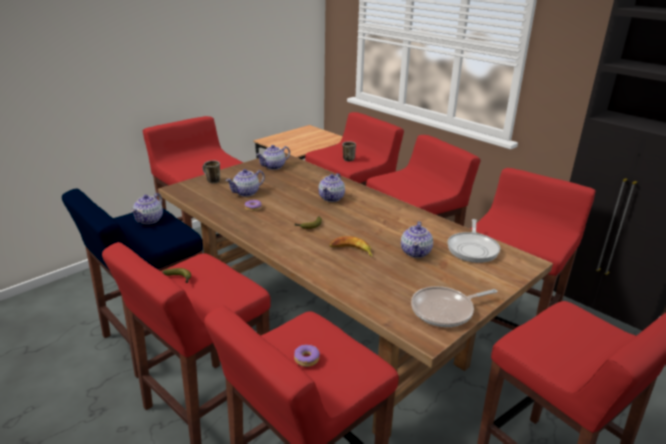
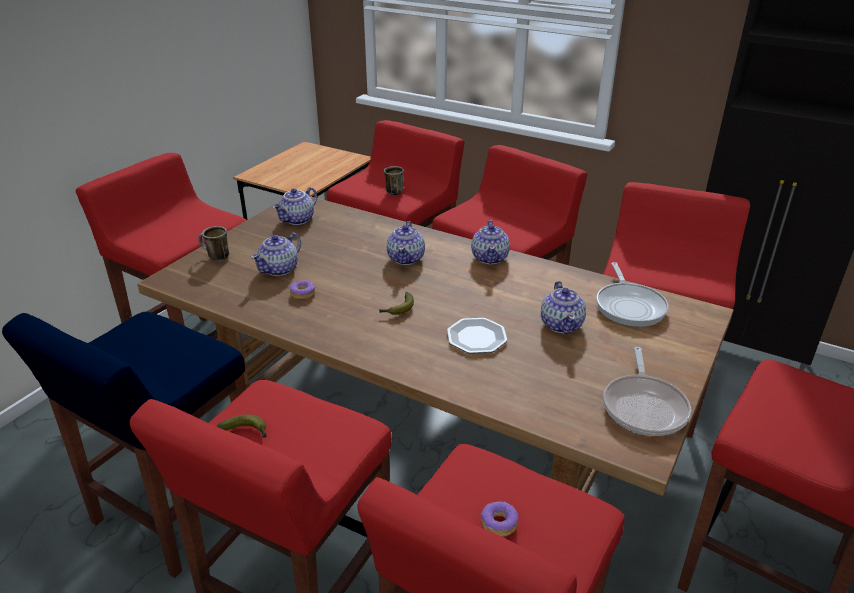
camera: 15 degrees left, 5 degrees up
(150, 219) = (147, 338): teapot -> teapot (490, 258)
(351, 250) = (476, 338): banana -> plate
(445, 310) = (644, 407): frying pan -> frying pan turned 45 degrees counterclockwise

